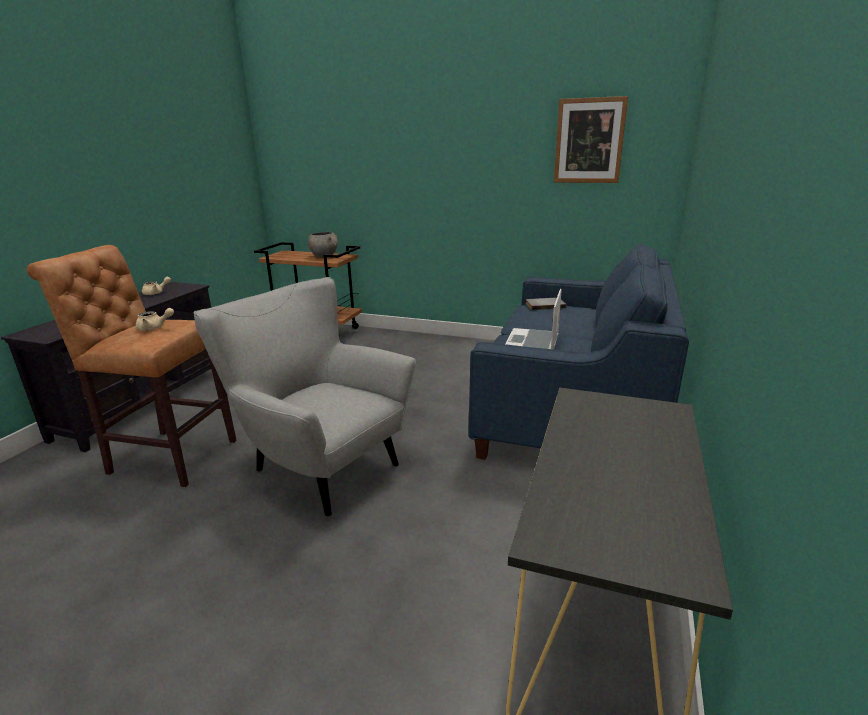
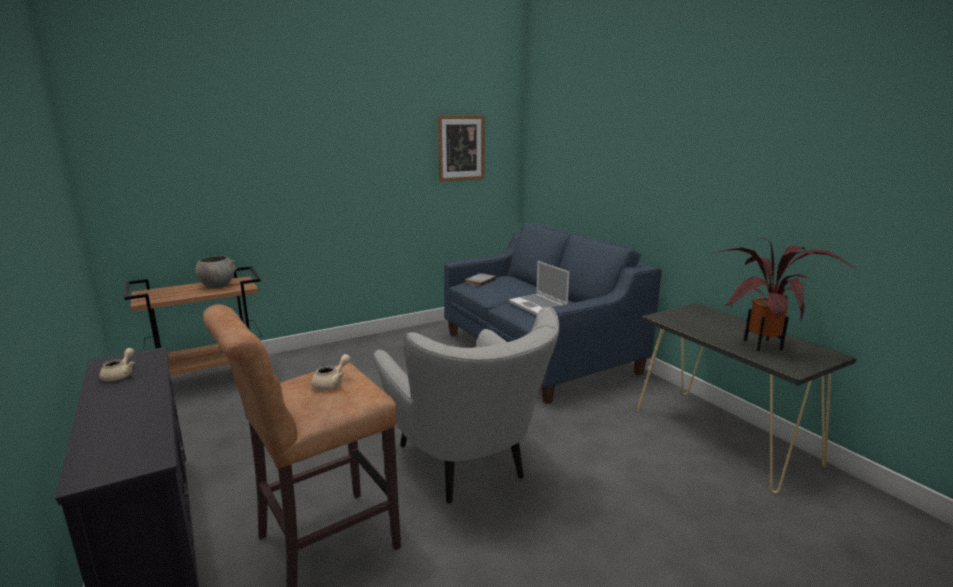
camera: 50 degrees left, 5 degrees down
(318, 465) = (466, 466): grey armchair -> grey armchair turned 105 degrees counterclockwise
(602, 494) = (762, 346): none -> potted plant

